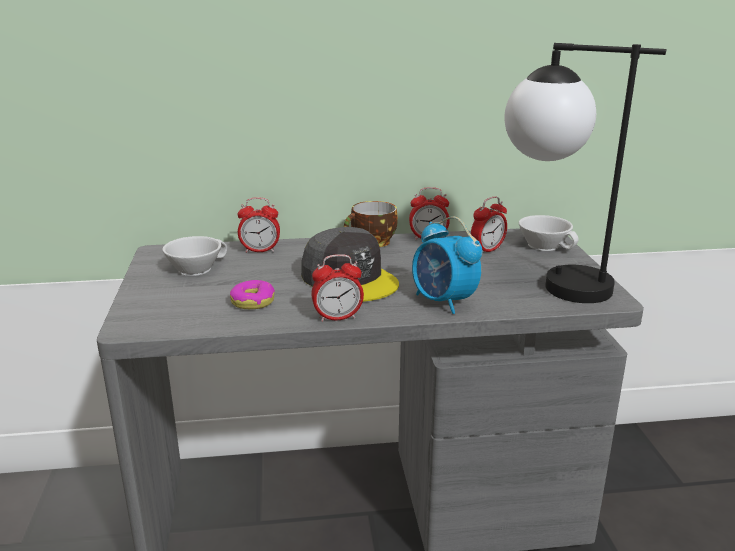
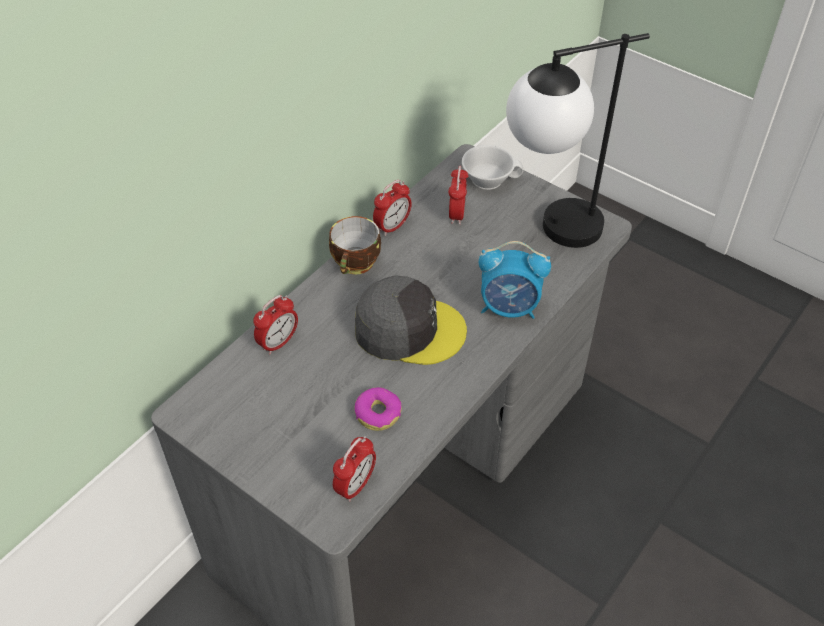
camera: 45 degrees left, 25 degrees up
(195, 268) = (259, 408): white cup -> none
(337, 318) = (465, 383): alarm clock -> alarm clock (355, 485)

